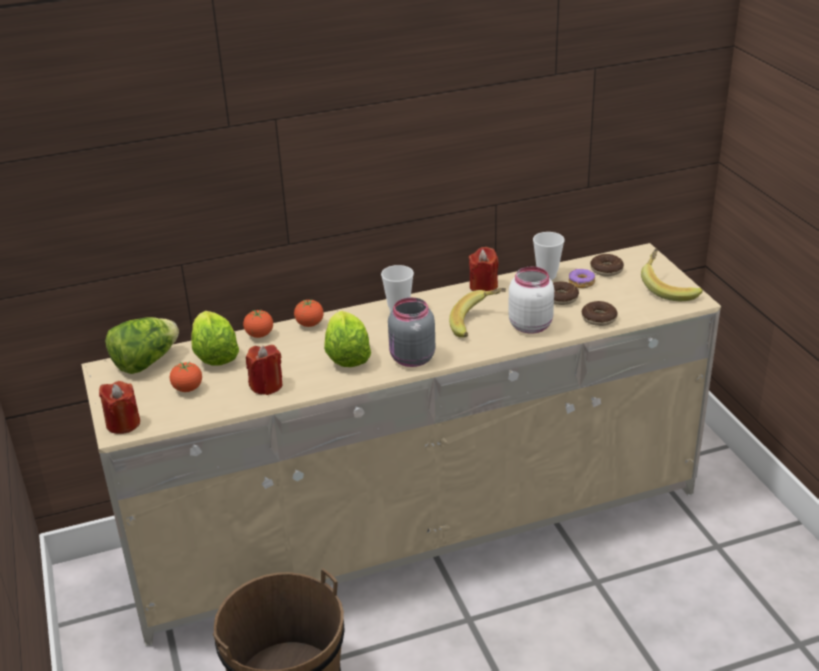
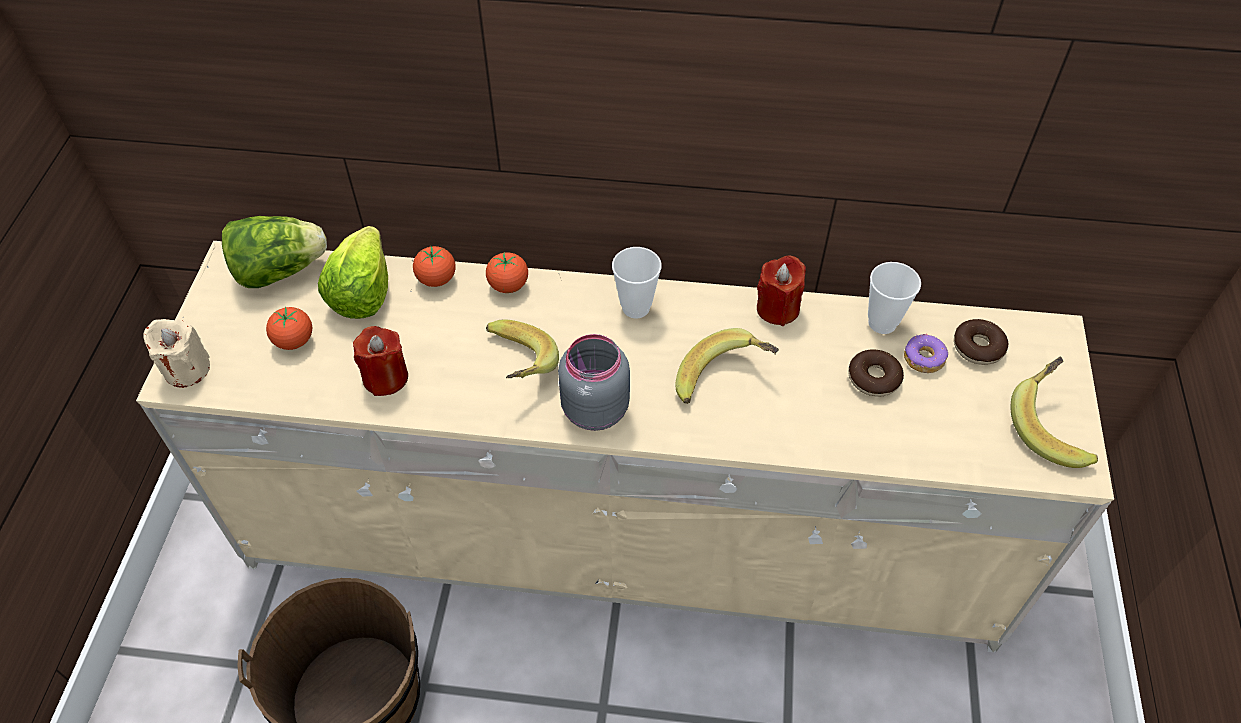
camera: 25 degrees right, 20 degrees up
(123, 423) = (187, 369): red candle -> beige candle
(347, 356) = (516, 366): lettuce -> banana
(530, 325) = (796, 414): white jar -> none
(599, 318) = (904, 444): donut -> none

